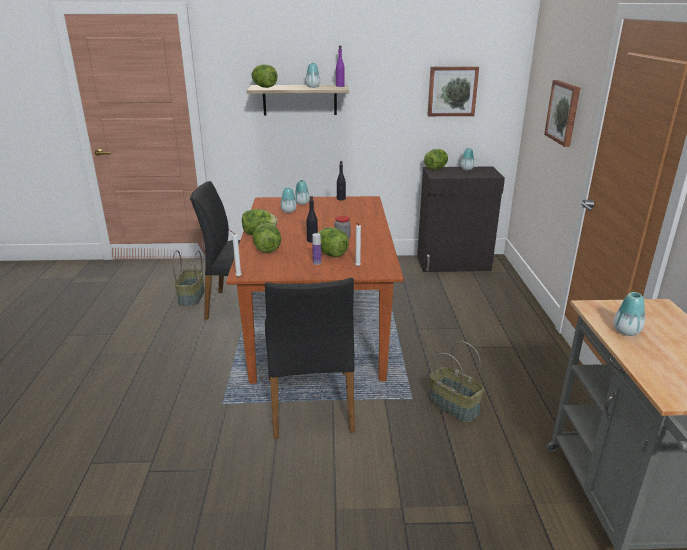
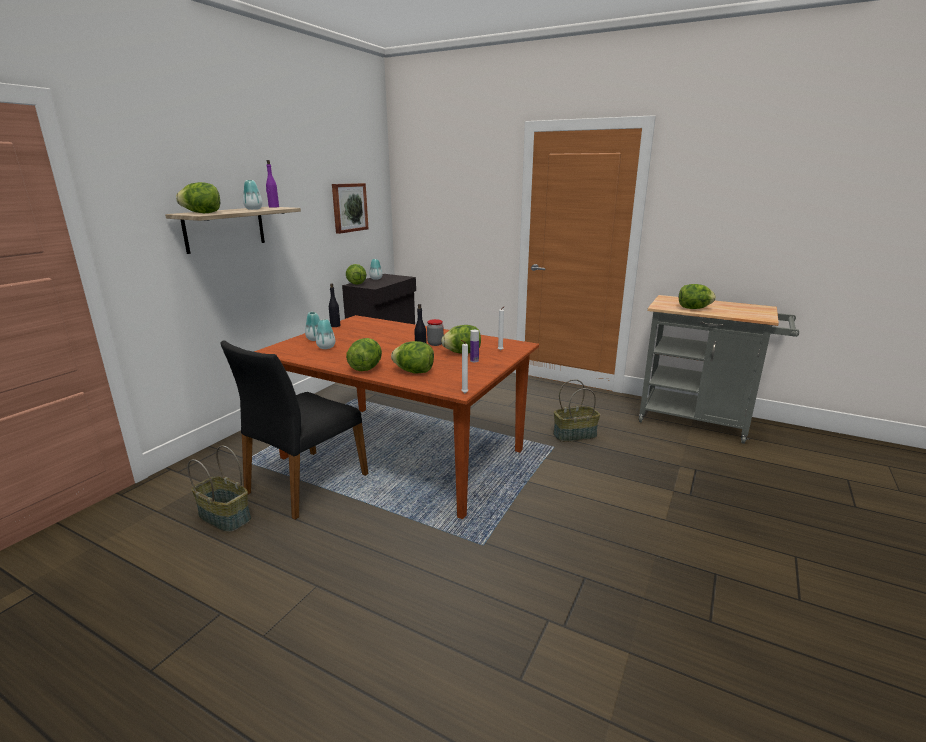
camera: 60 degrees left, 5 degrees down
(311, 404) = (525, 493): black chair -> none
(563, 112) = (468, 210): picture -> none
(626, 331) = (693, 308): vase -> lettuce

